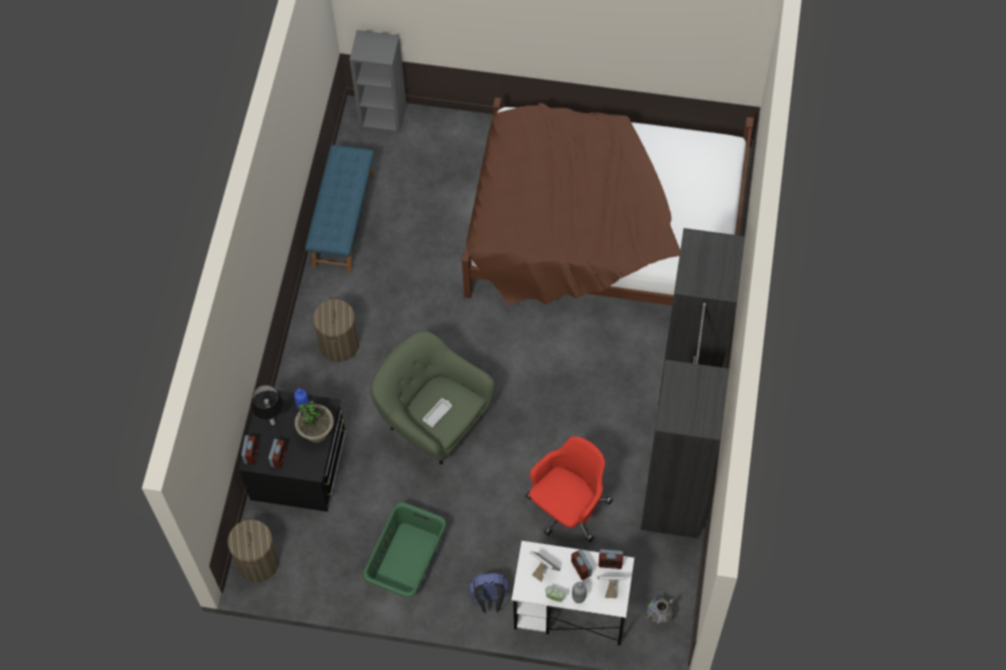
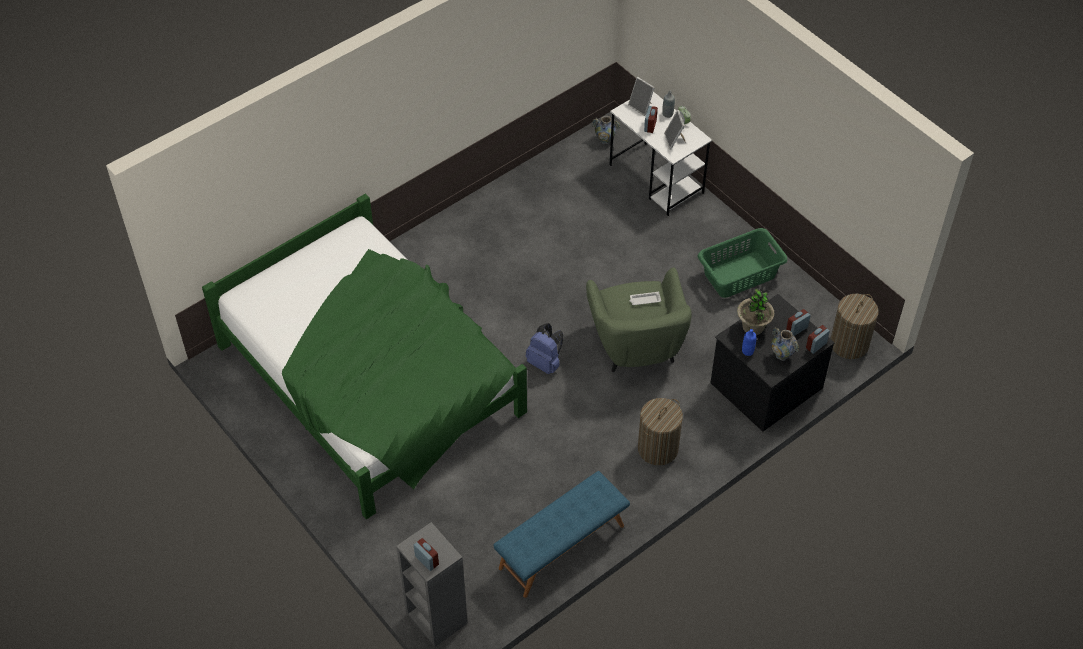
camera: 140 degrees left, 10 degrees down
(272, 423) = (782, 355): table lamp -> vase
(489, 598) = (703, 218): blue backpack -> blue backpack (545, 362)
(567, 508) = (599, 230): red office chair -> none
(604, 234) = (372, 379): brown bed -> green bed
(610, 563) = (628, 117): alarm clock -> alarm clock (427, 560)
(681, 439) = (479, 216): black wardrobe -> none

